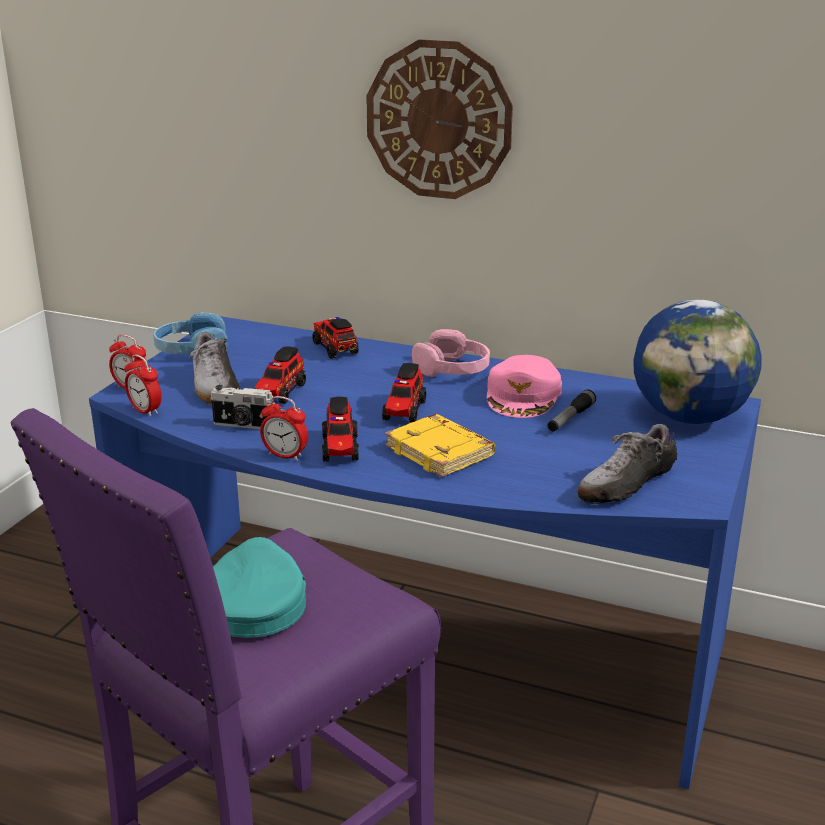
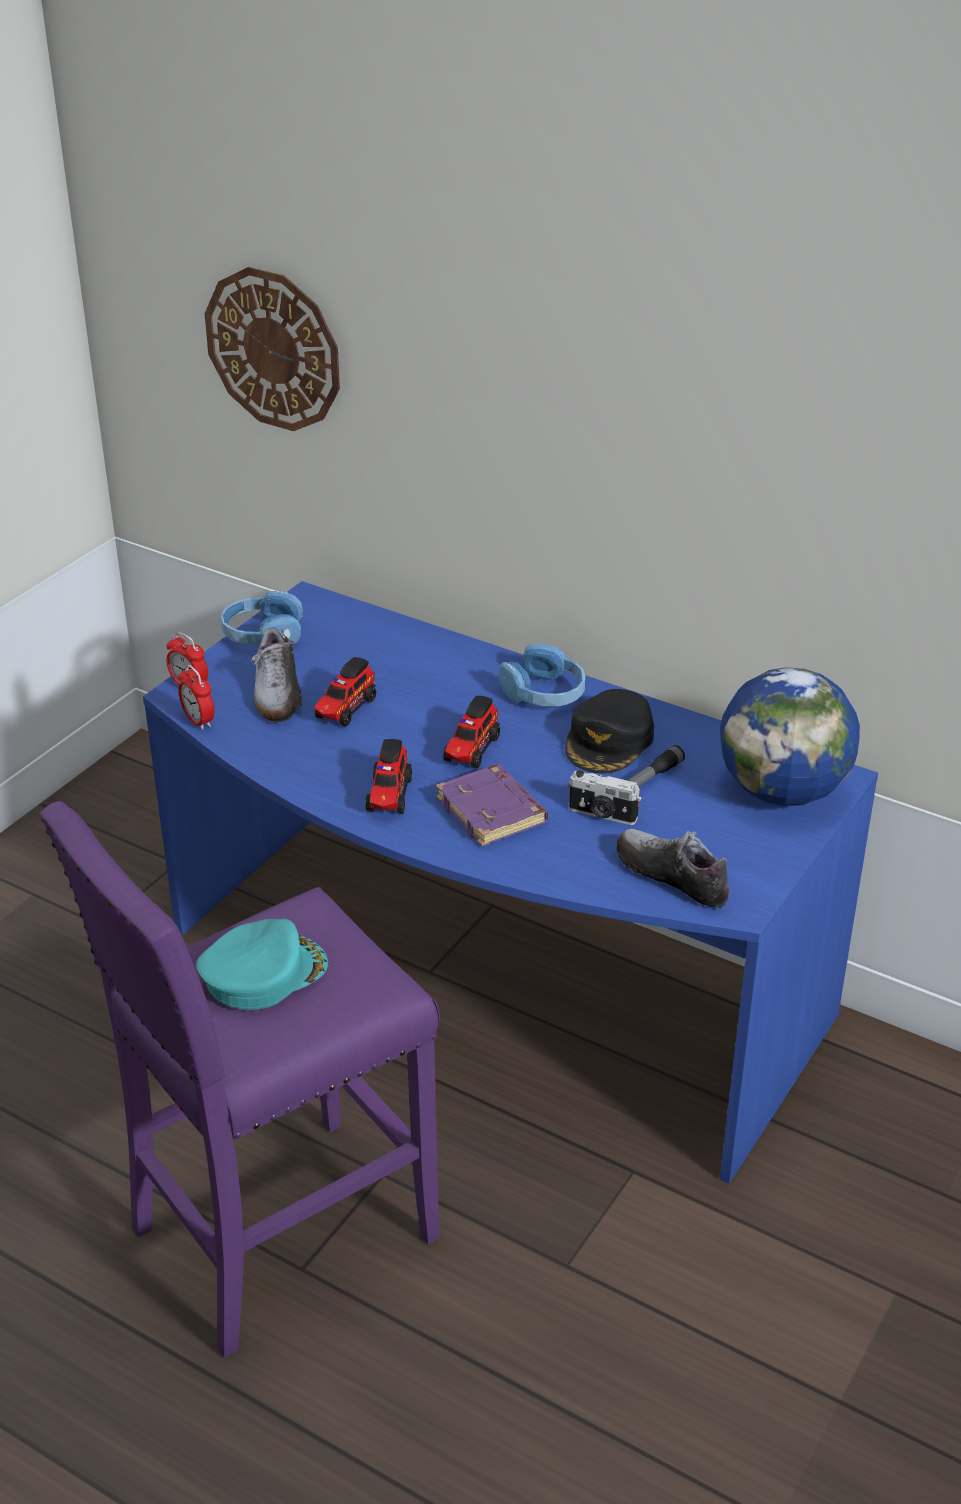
camera: 10 degrees right, 10 degrees up
(243, 425) = (296, 752): camera -> camera (602, 815)
(255, 602) = (263, 973): turquoise cap -> turquoise cap turned 45 degrees clockwise
(285, 455) = (330, 799): alarm clock -> none
(334, 348) = (421, 647): toy truck -> none
(439, 120) = (544, 416): wall clock -> wall clock (273, 349)
(441, 452) = (493, 812): yellow book -> purple book
(452, 369) = (544, 693): pink headphones -> blue headphones
(523, 396) = (610, 741): pink cap -> black cap
(625, 484) = (671, 876): shoe -> shoe turned 75 degrees clockwise

